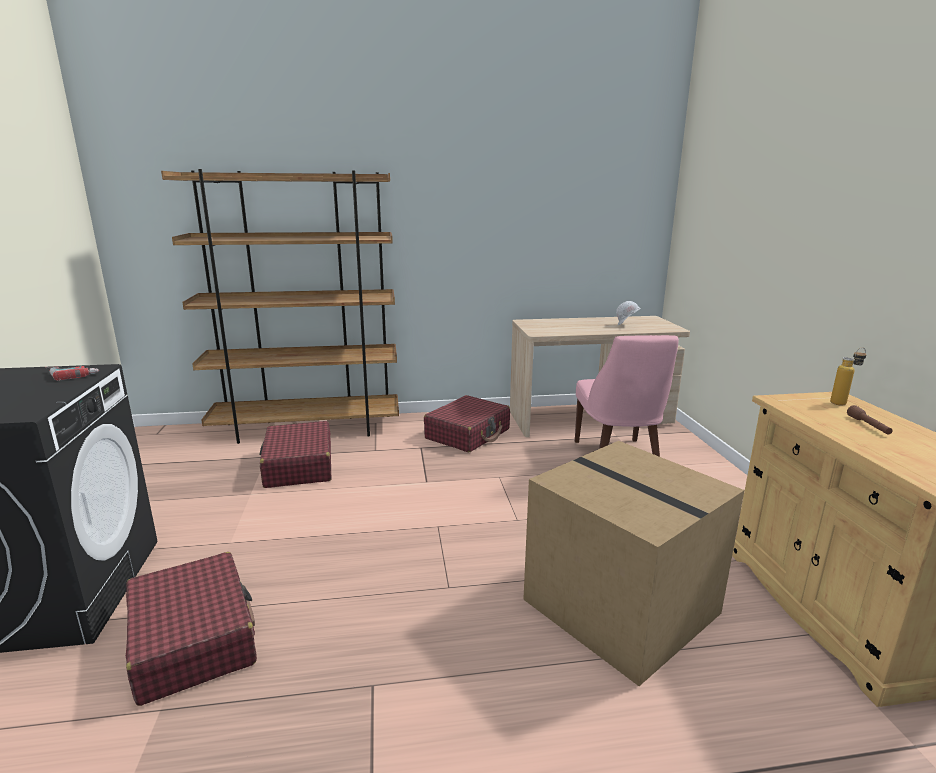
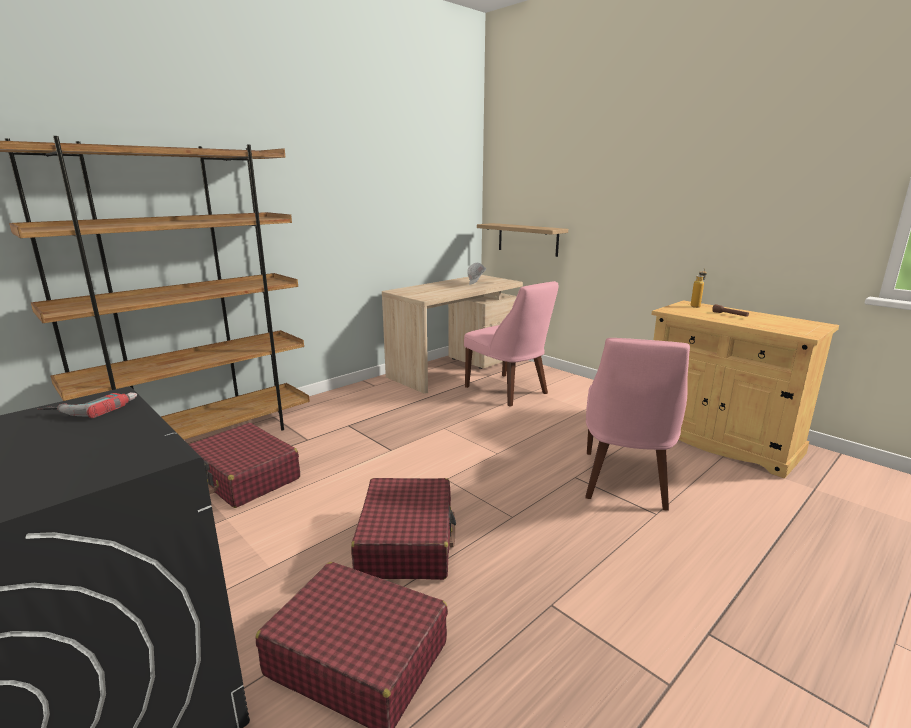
camera: 35 degrees left, 0 degrees up
(468, 434) = (375, 403): red suitcase -> red suitcase (407, 541)
(617, 606) = (624, 482): cardboard box -> pink chair
(705, 279) = (527, 239): none -> shelf

